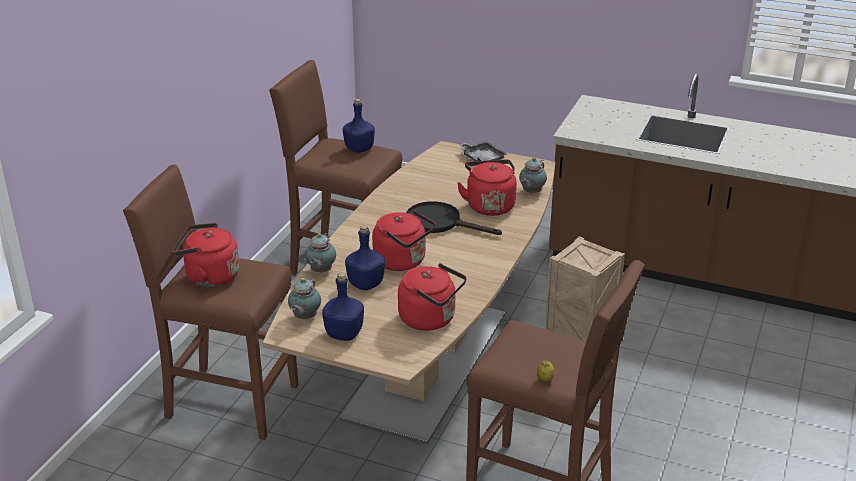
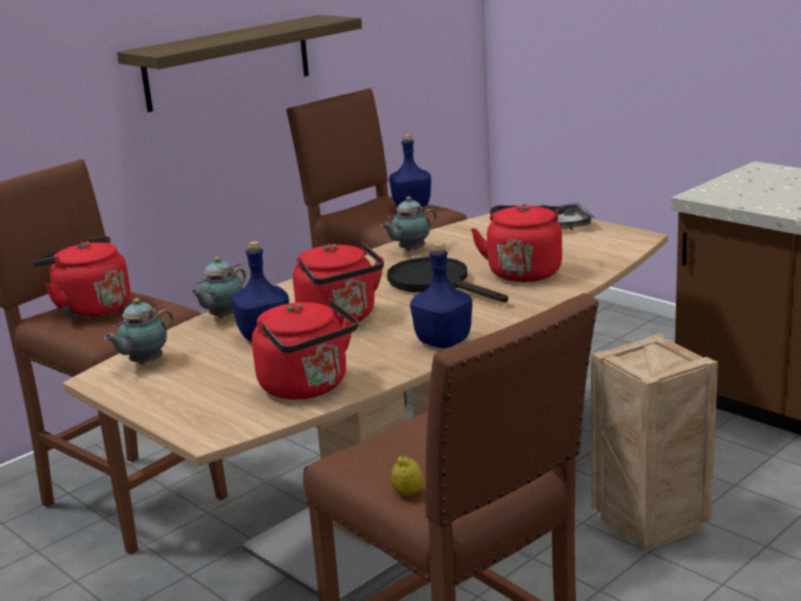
camera: 25 degrees right, 10 degrees down
(223, 58) = (228, 62): none -> shelf
(344, 334) = (172, 388): blue bottle -> blue bottle (442, 342)
(531, 192) = (599, 263): teapot -> teapot (410, 250)

